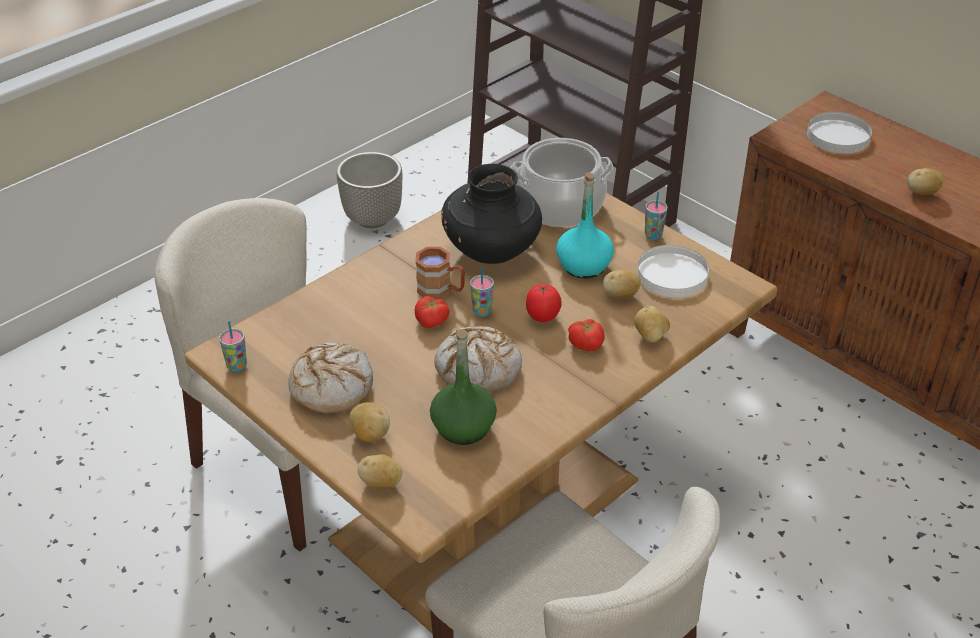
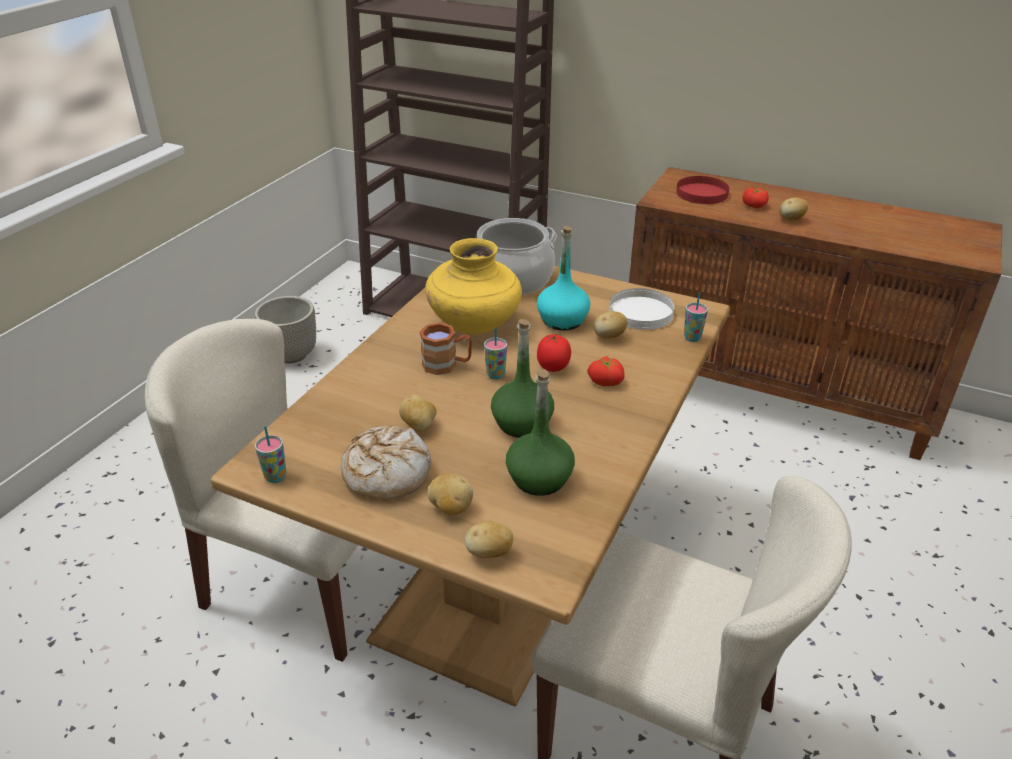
camera: 20 degrees left, 5 degrees down
(432, 321) = (454, 392): tomato -> tomato (754, 205)
(479, 369) = (522, 423): bread -> green bottle
(492, 251) = (475, 325): black vase -> yellow vase
(650, 336) = (656, 363): potato -> potato (419, 426)
(653, 235) = (605, 287): cup -> cup (692, 338)
(838, 136) = (702, 193): white plate -> red plate

